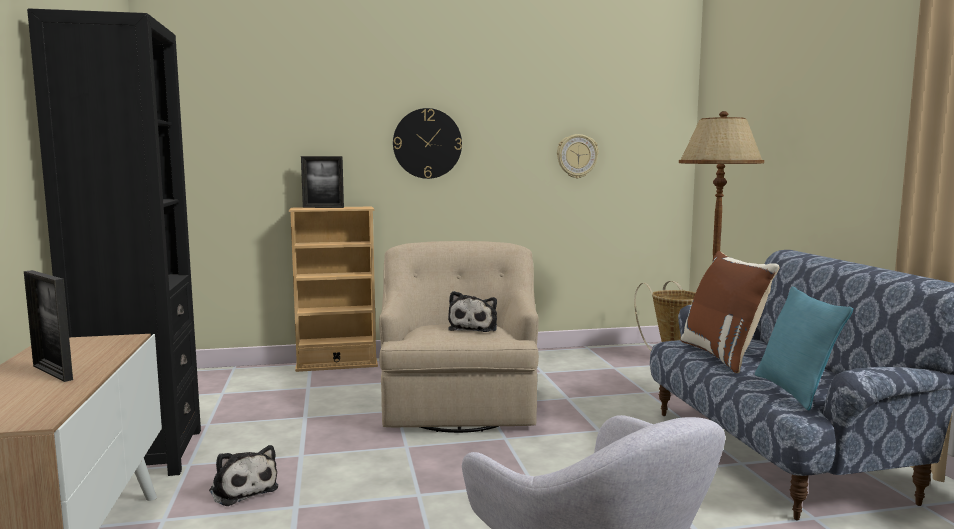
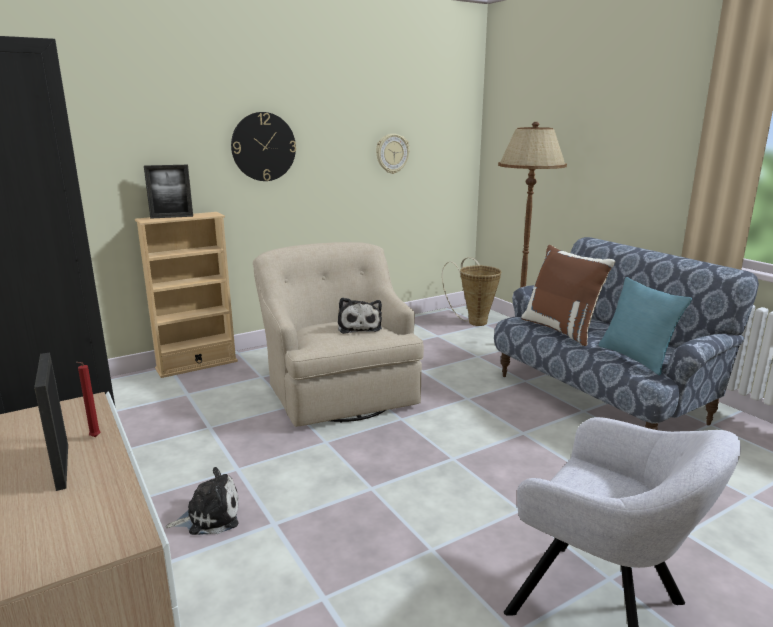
camera: 20 degrees left, 10 degrees up
(52, 372) = (62, 466): picture frame -> picture frame turned 45 degrees clockwise
(100, 359) = (94, 438): none -> red candle
(242, 489) = (209, 516): plush toy -> plush toy turned 45 degrees counterclockwise

